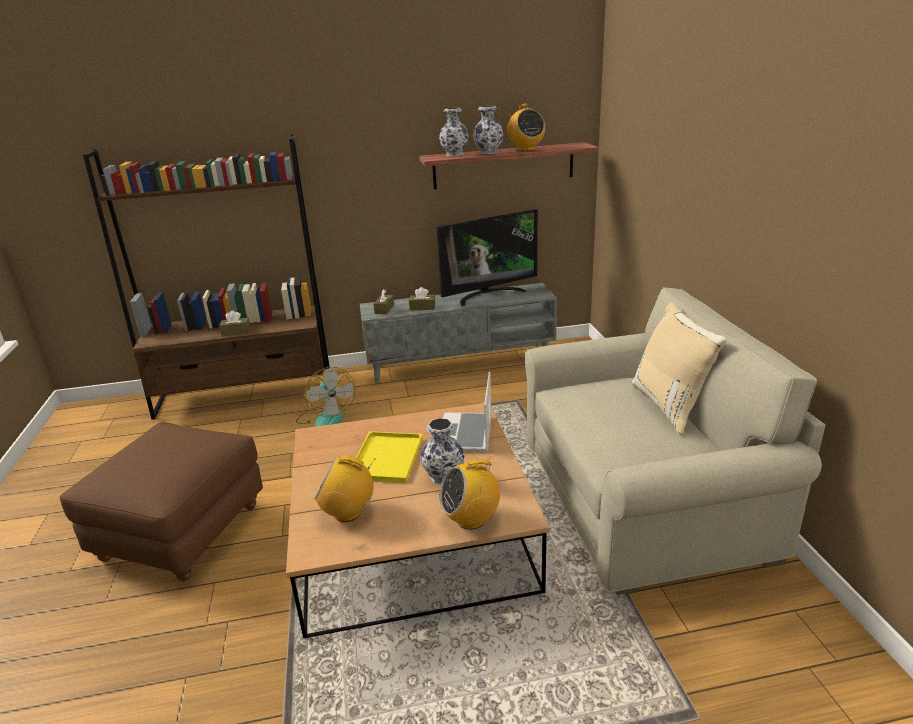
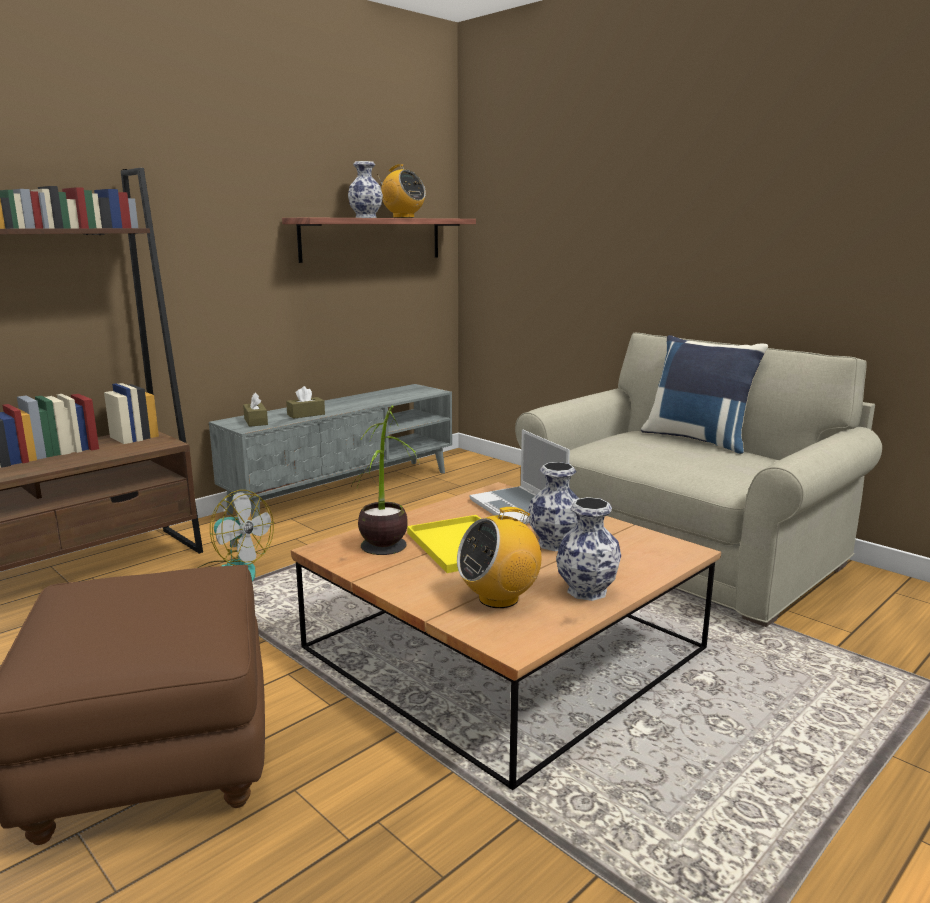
camera: 35 degrees left, 10 degrees down
(236, 332) = (57, 465): brown tissue box -> none
(333, 453) = (385, 557): none -> potted plant
(454, 154) = (328, 217): vase -> vase (588, 591)
(471, 519) = (642, 566): radio -> none
(488, 294) = (370, 397): television -> none
(670, 405) = (698, 439): beige pillow -> blue pillow

